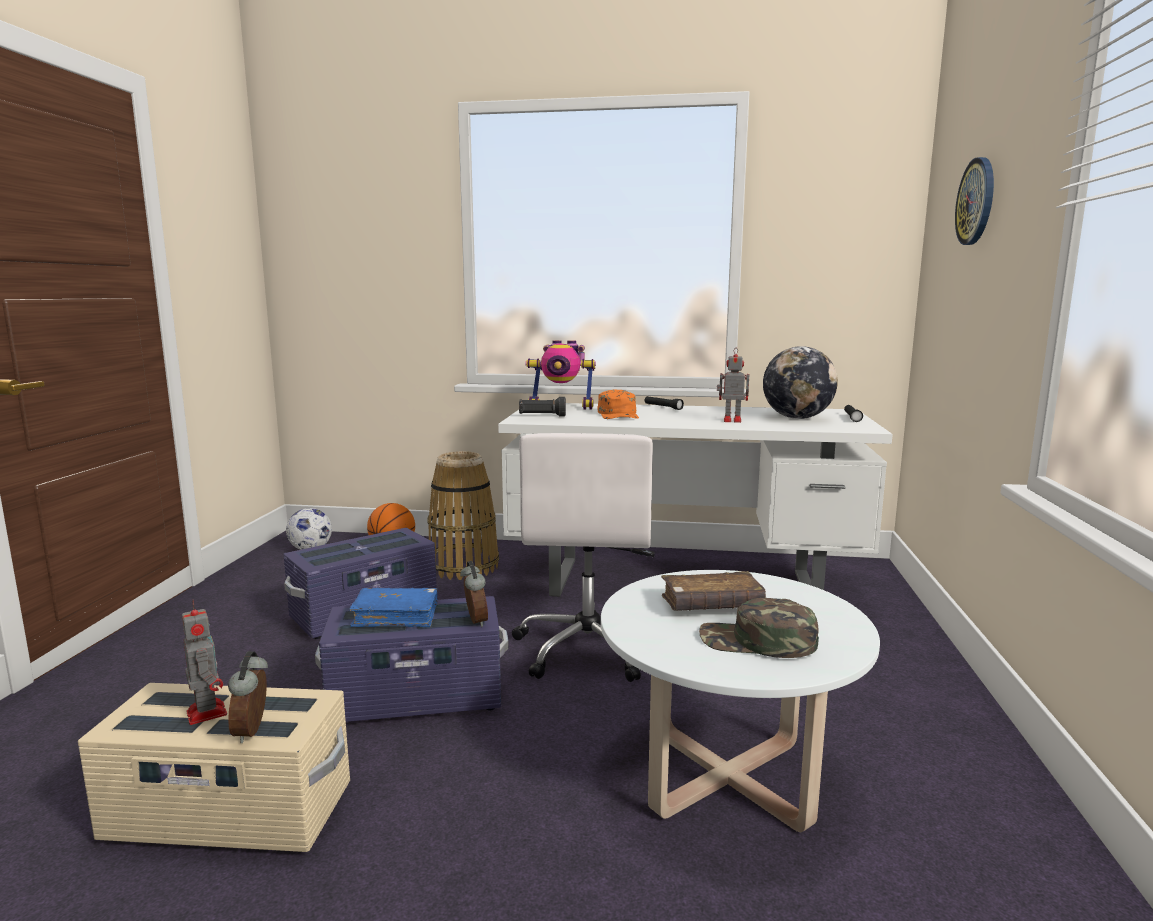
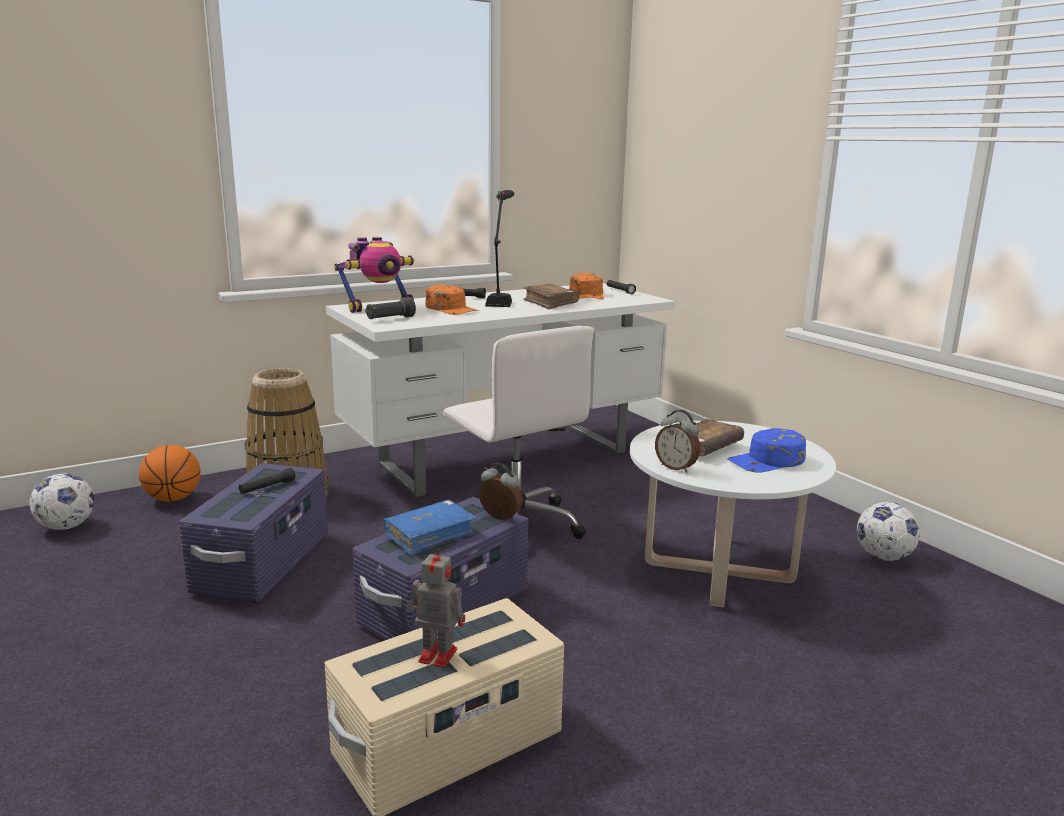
camera: 40 degrees left, 5 degrees up
(253, 731) = (504, 648): alarm clock -> alarm clock (676, 467)
(373, 545) = (267, 487): none -> black flashlight
(694, 412) = (501, 299): none -> black table lamp
(731, 420) = (550, 303): toy robot -> brown book
(757, 641) = (767, 461): green cap -> blue cap
(797, 418) = (587, 295): globe -> orange cap
(976, 201) = (709, 117): wall clock -> none
(1010, 865) = (884, 557): none -> football

